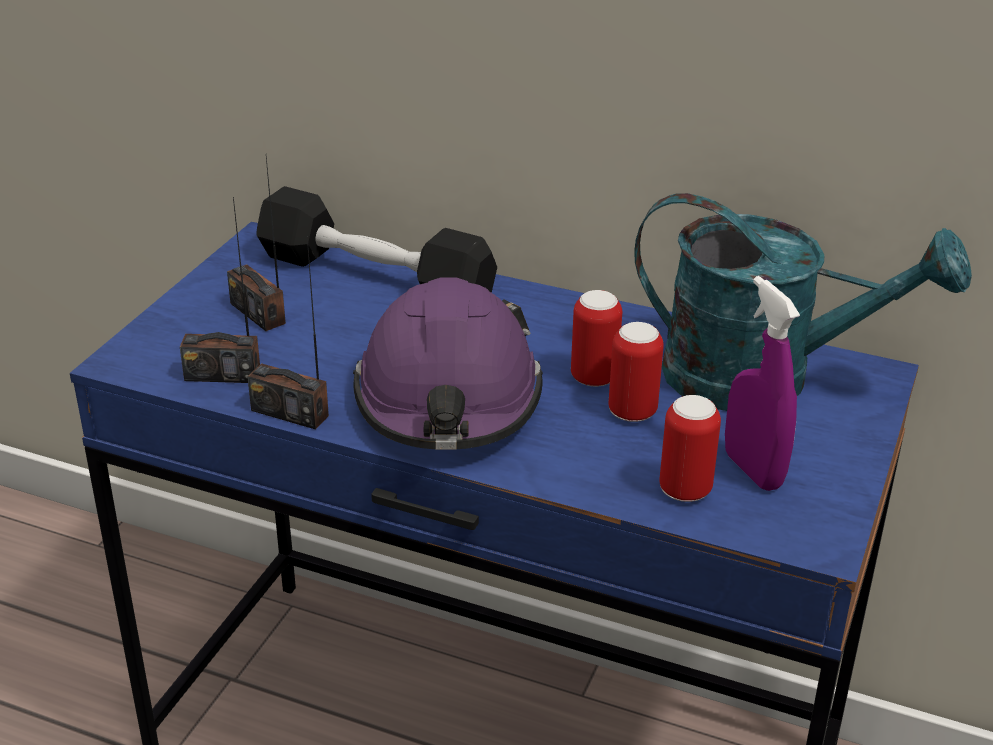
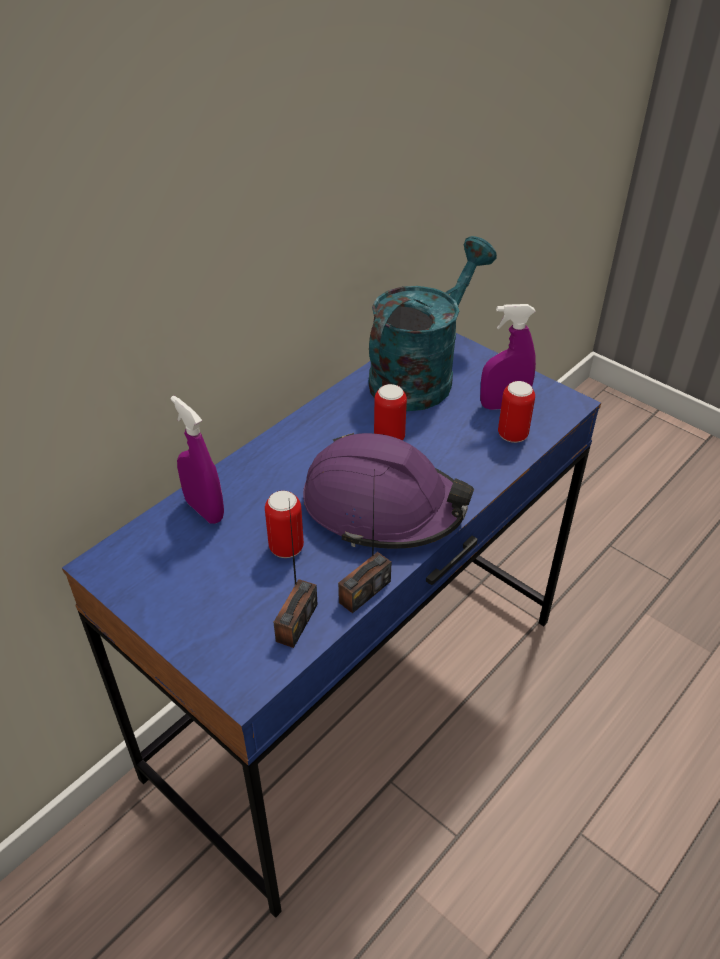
camera: 70 degrees left, 10 degrees up
(258, 313) = (218, 587): radio -> none
(374, 276) = (204, 510): black dumbbell -> purple spray bottle
(632, 412) = (431, 433): can -> can (286, 547)

